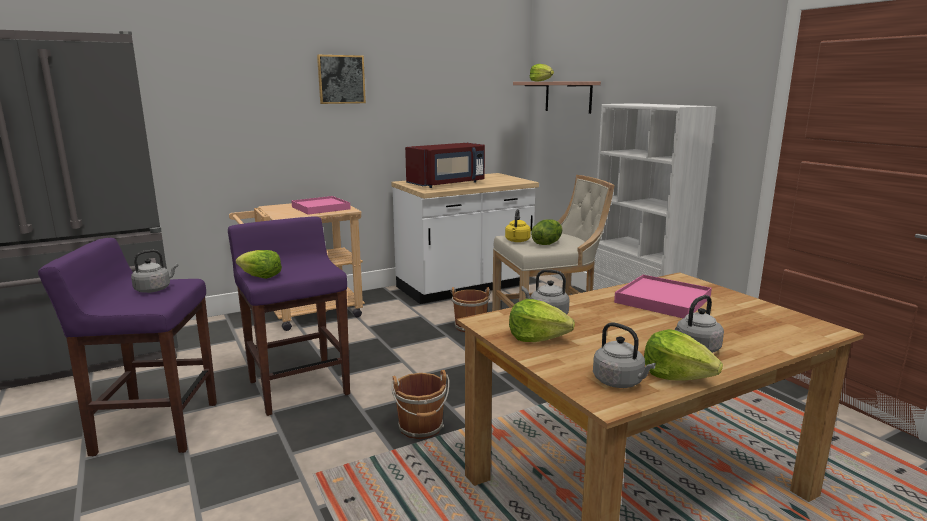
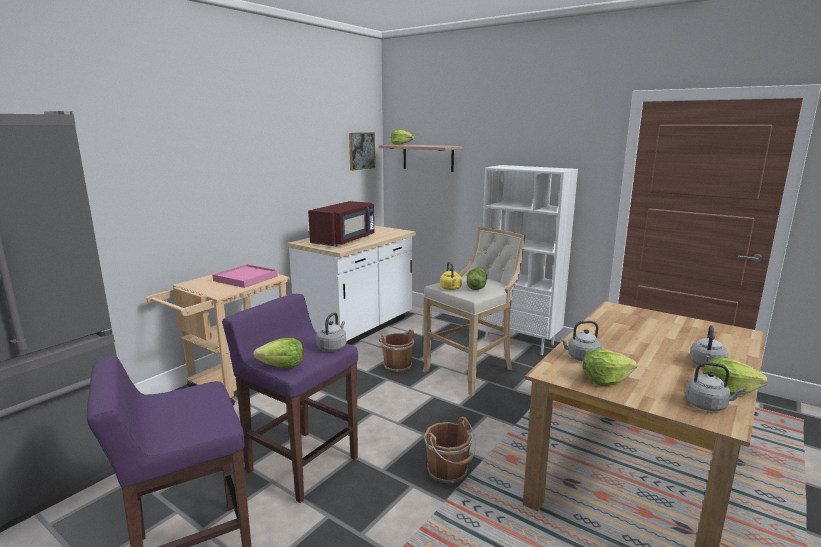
camera: 25 degrees left, 0 degrees up
(155, 289) = (188, 405): grey kettle -> grey kettle (332, 347)
(341, 79) = (241, 149): picture -> picture (361, 151)
(662, 300) = (630, 328): pink tray -> none

